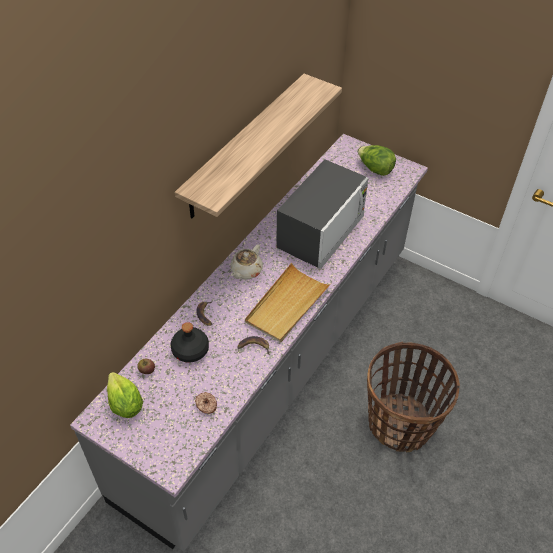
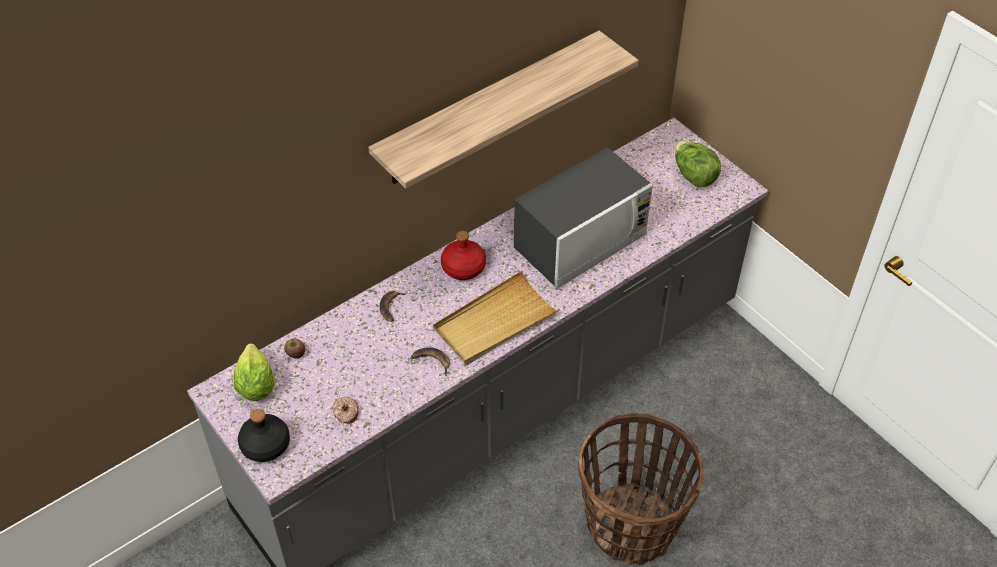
camera: 20 degrees right, 0 degrees up
(190, 350) = (354, 345): black bottle -> black bottle (265, 445)
(246, 271) = (463, 267): beige teapot -> red bottle

